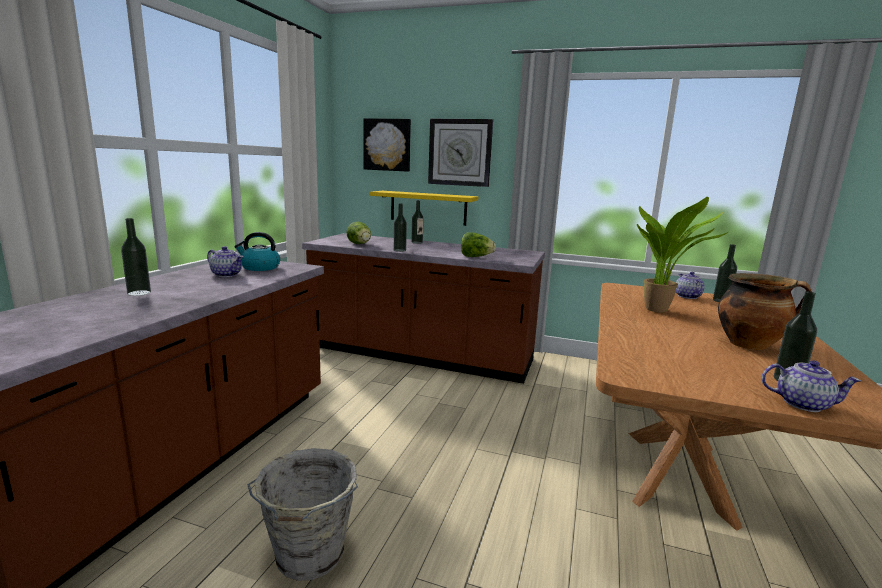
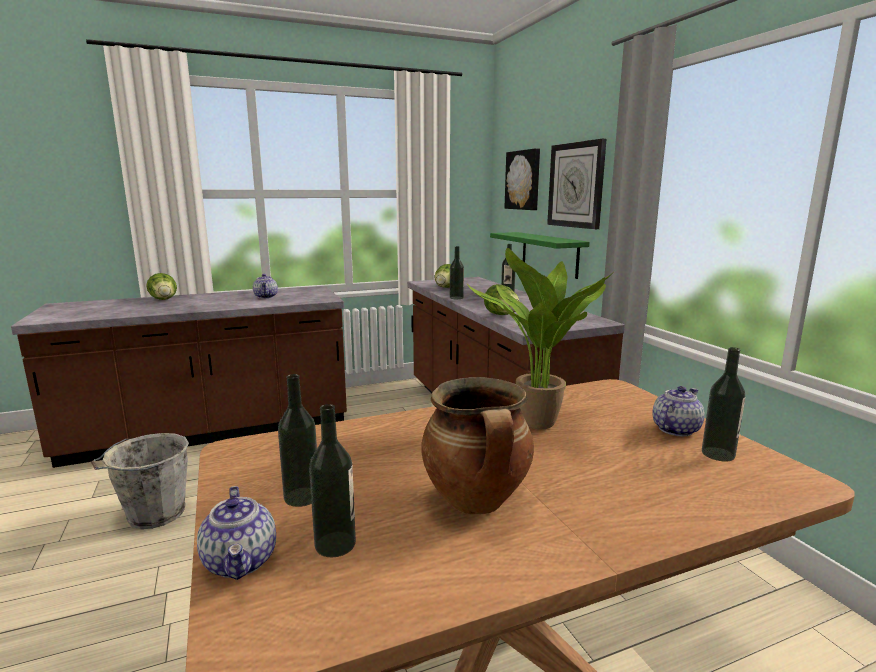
camera: 50 degrees right, 0 degrees up
(96, 300) = (164, 300): none -> lettuce
(139, 293) = (191, 299): bottle -> bottle (302, 497)
(259, 267) = (300, 295): kettle -> none
(428, 208) = (549, 254): yellow shelf -> green shelf

